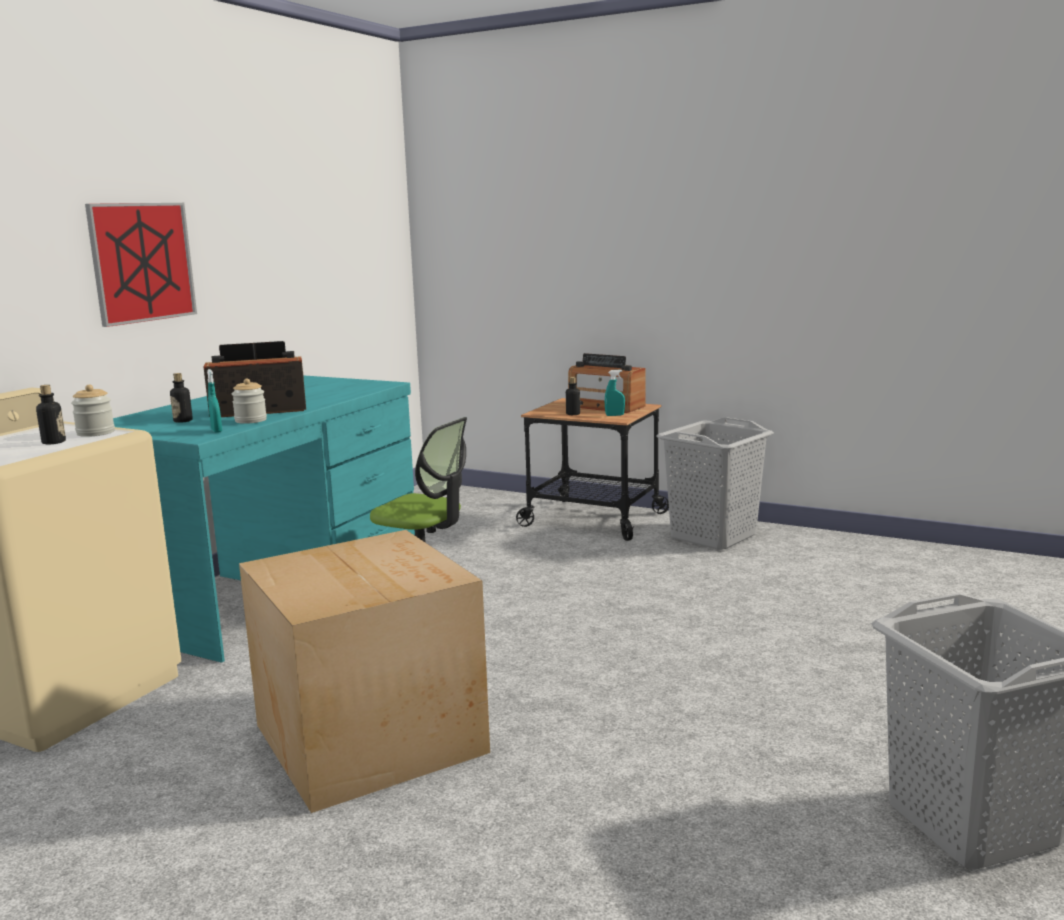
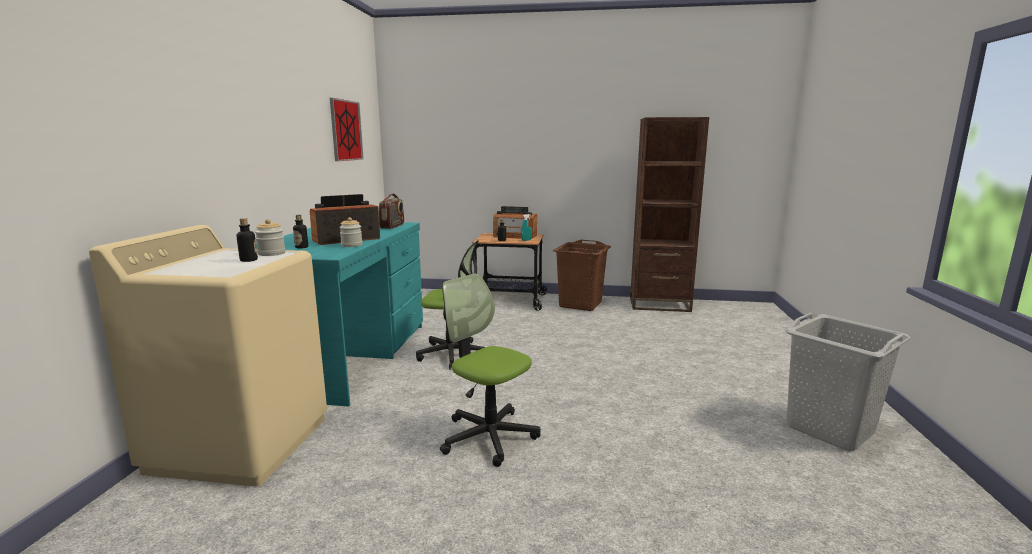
camera: 20 degrees left, 0 degrees up
(142, 262) = (255, 140): picture -> picture (346, 130)
(216, 431) = (338, 252): turquoise spray bottle -> none
(359, 388) = (392, 226): none -> radio
(371, 736) = (488, 436): cardboard box -> office chair
(714, 536) = (581, 304): grey laundry basket -> brown laundry basket
(865, 549) = (659, 305): none -> brown bookcase

